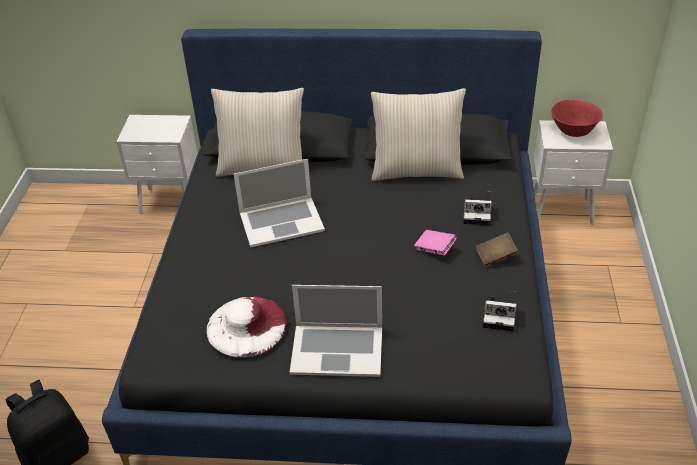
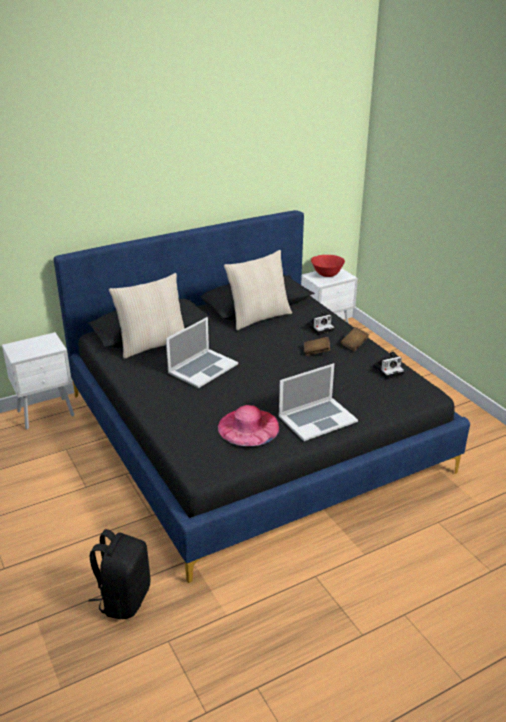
camera: 35 degrees left, 10 degrees down
(247, 326) = (248, 427): white hat -> pink hat
(435, 249) = (316, 352): pink book -> brown book

